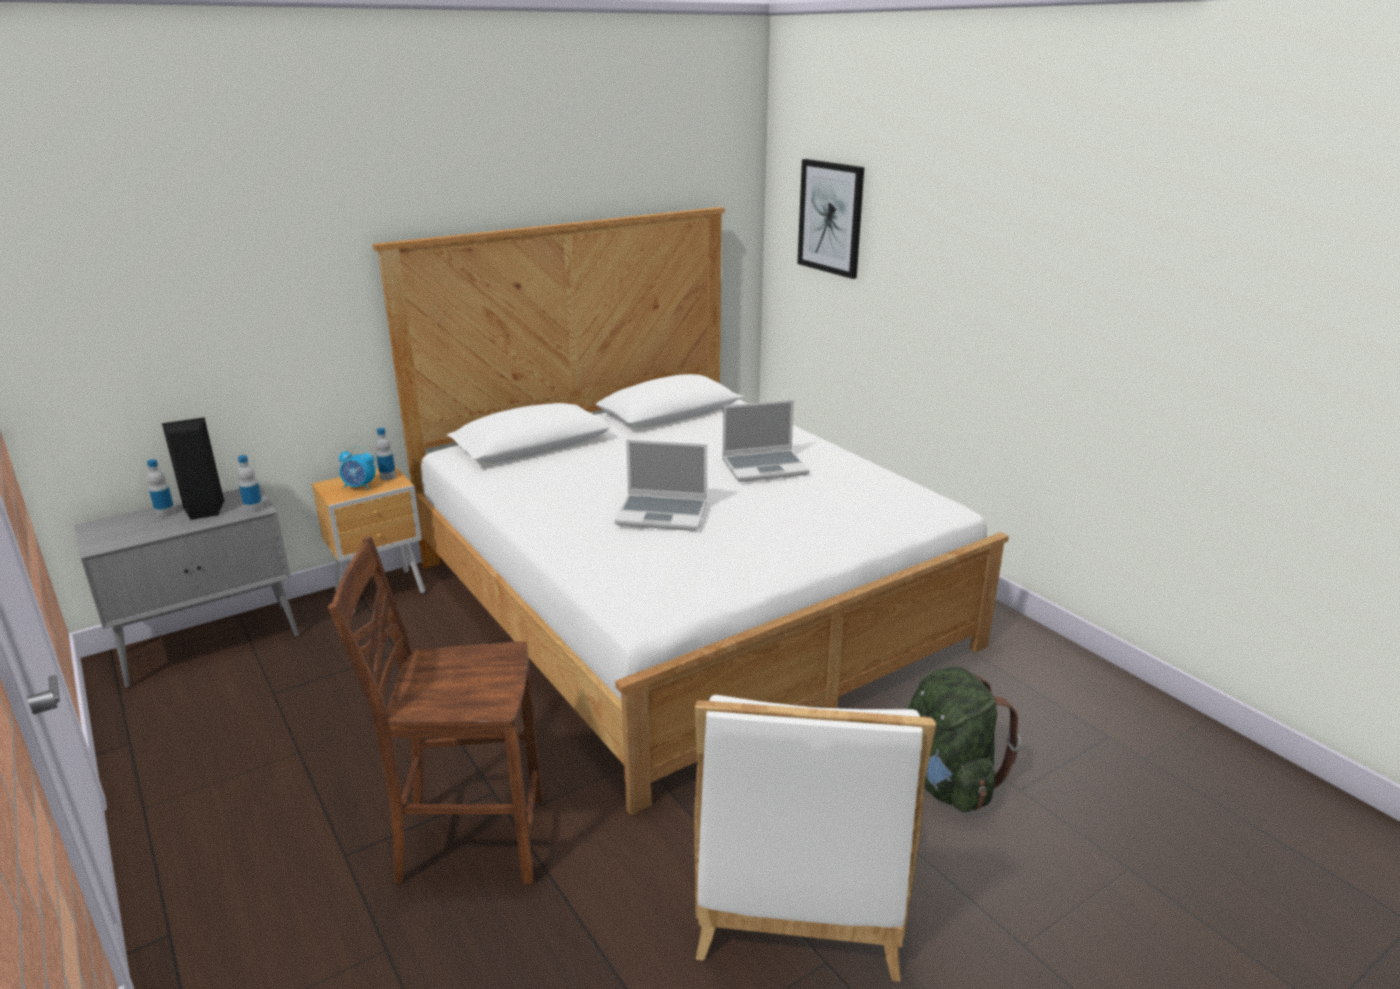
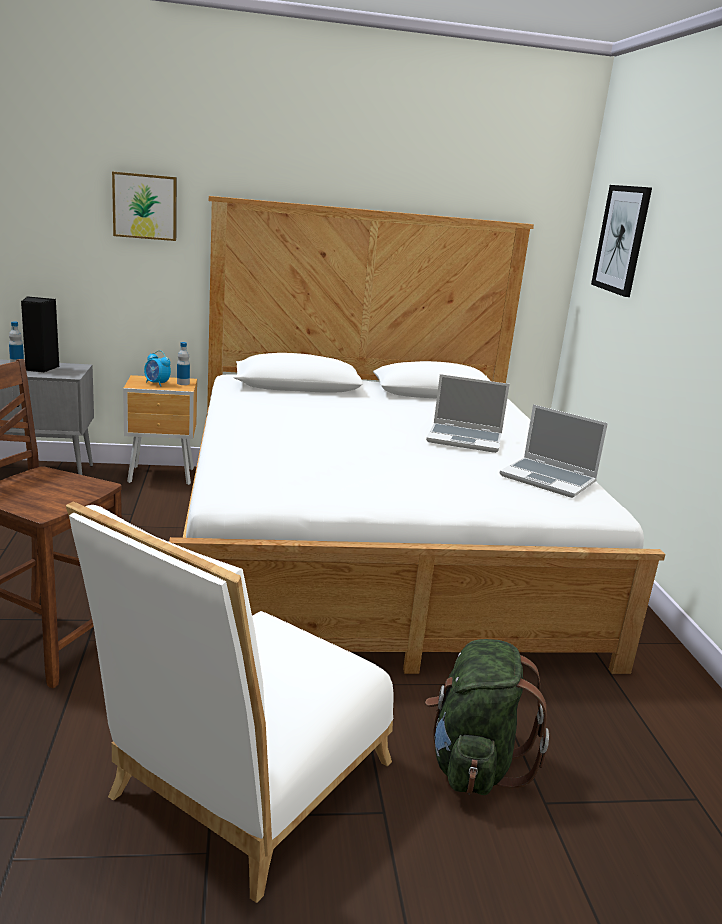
camera: 25 degrees right, 5 degrees down
(253, 508) = (69, 374): bottle -> none
(291, 272) = (145, 206): none -> picture
(663, 514) = (333, 443): laptop -> laptop (549, 479)

